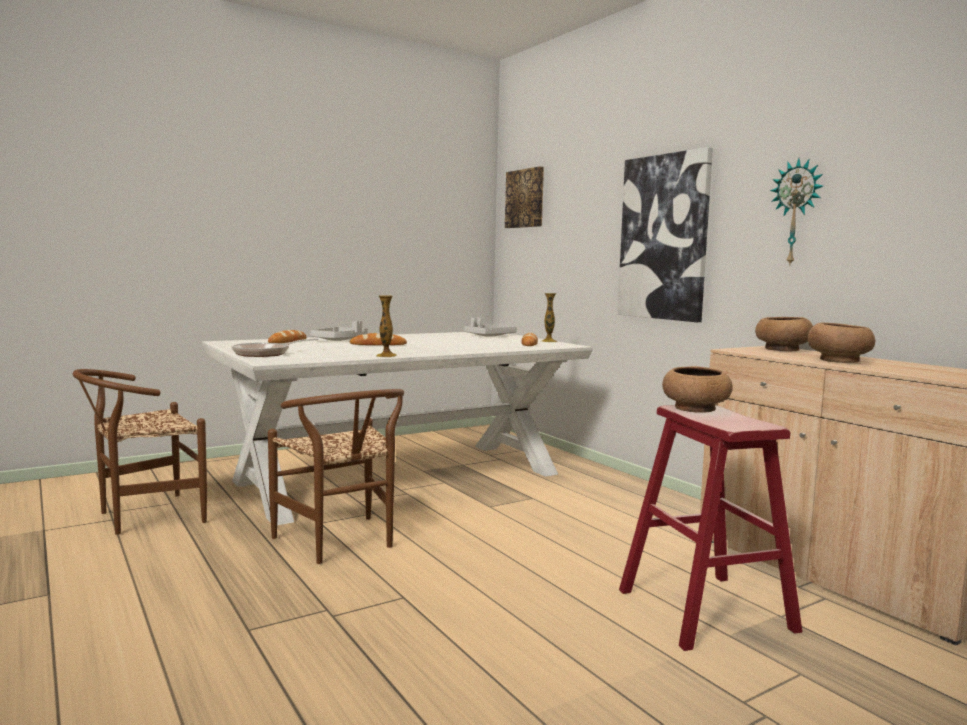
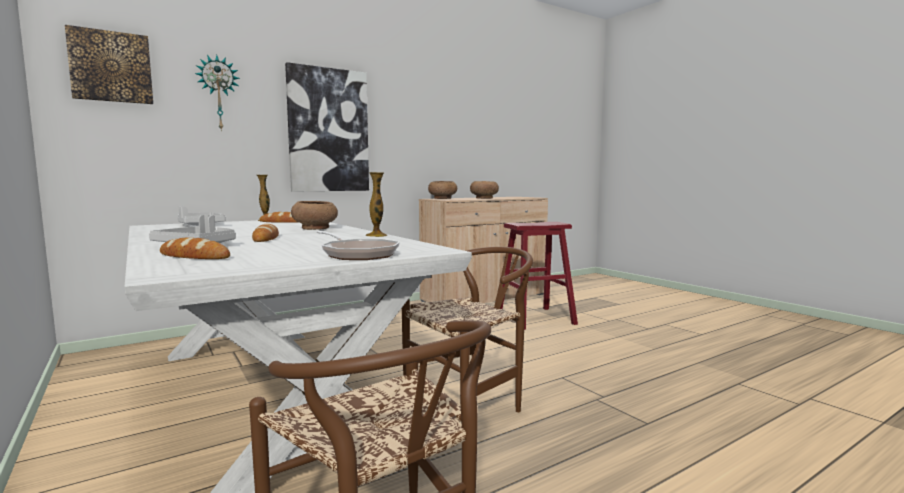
camera: 90 degrees left, 0 degrees up
(695, 409) = (524, 223): brown bowl -> brown bowl (315, 228)
(797, 212) = (421, 124): wall clock -> wall clock (218, 93)

